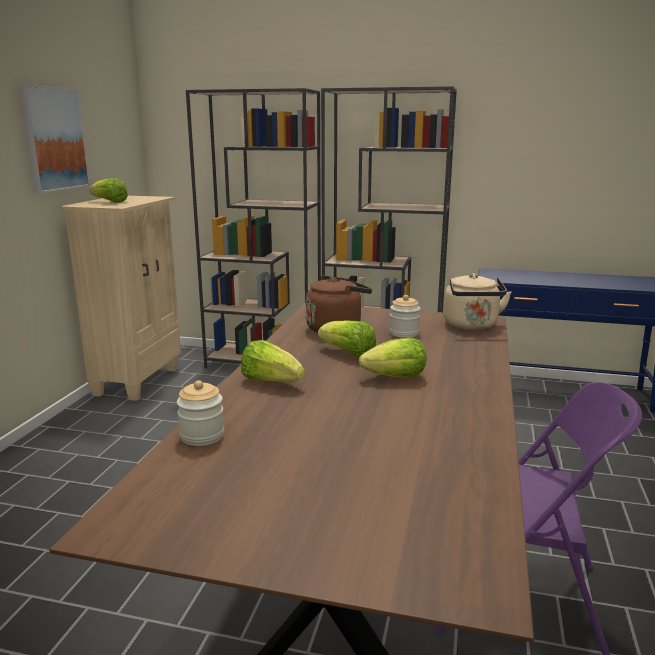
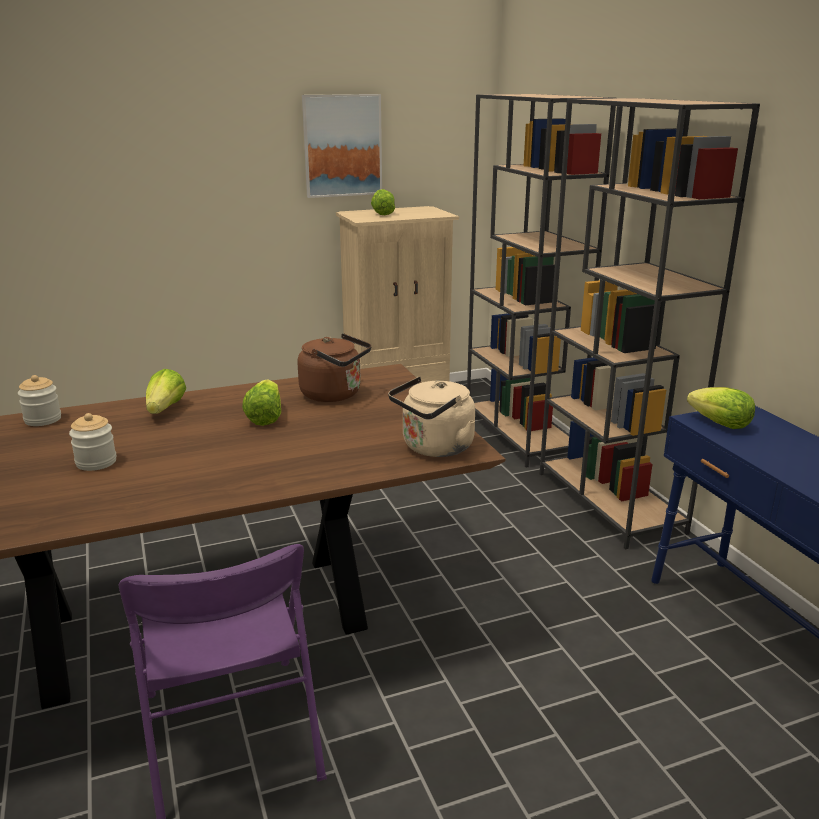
camera: 55 degrees right, 5 degrees up
(396, 377) = (220, 449): lettuce -> lettuce (720, 424)
(404, 333) = (359, 424): jar -> jar (96, 462)

